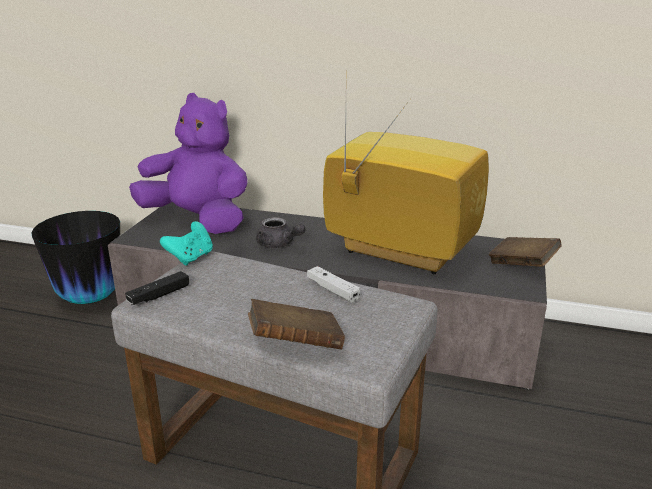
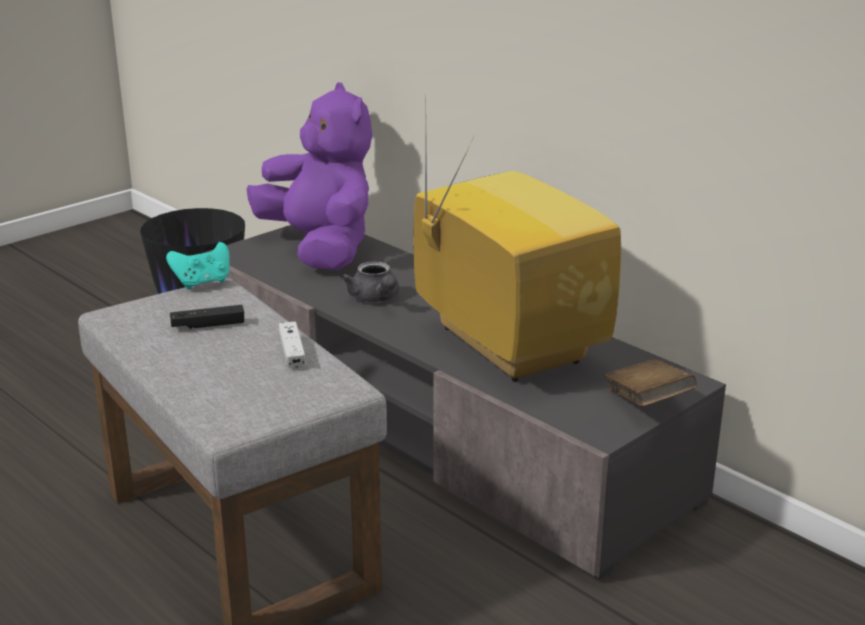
camera: 30 degrees right, 0 degrees up
(159, 295) = (129, 312): black game controller -> black game controller (208, 325)
(295, 345) = (186, 391): brown book -> none

